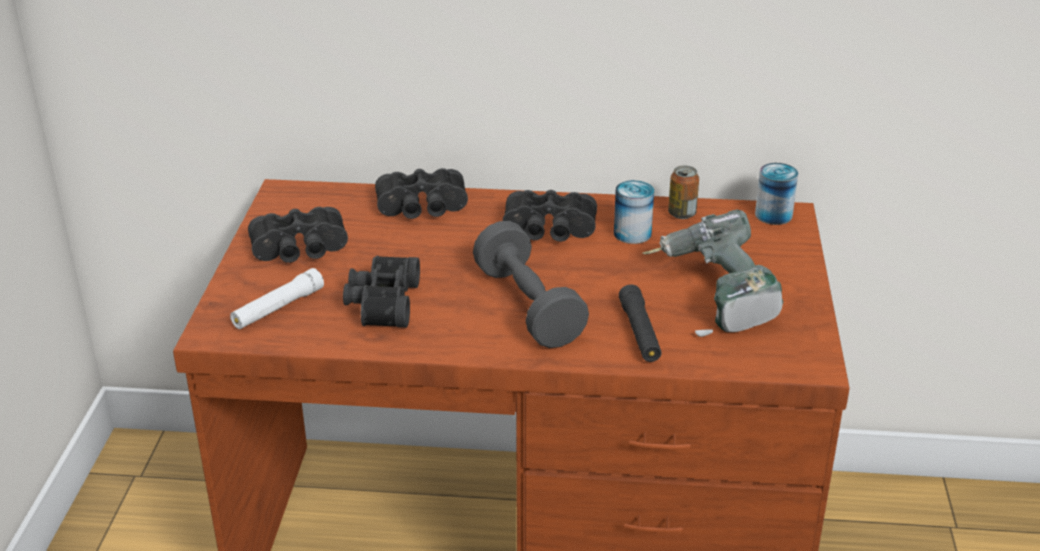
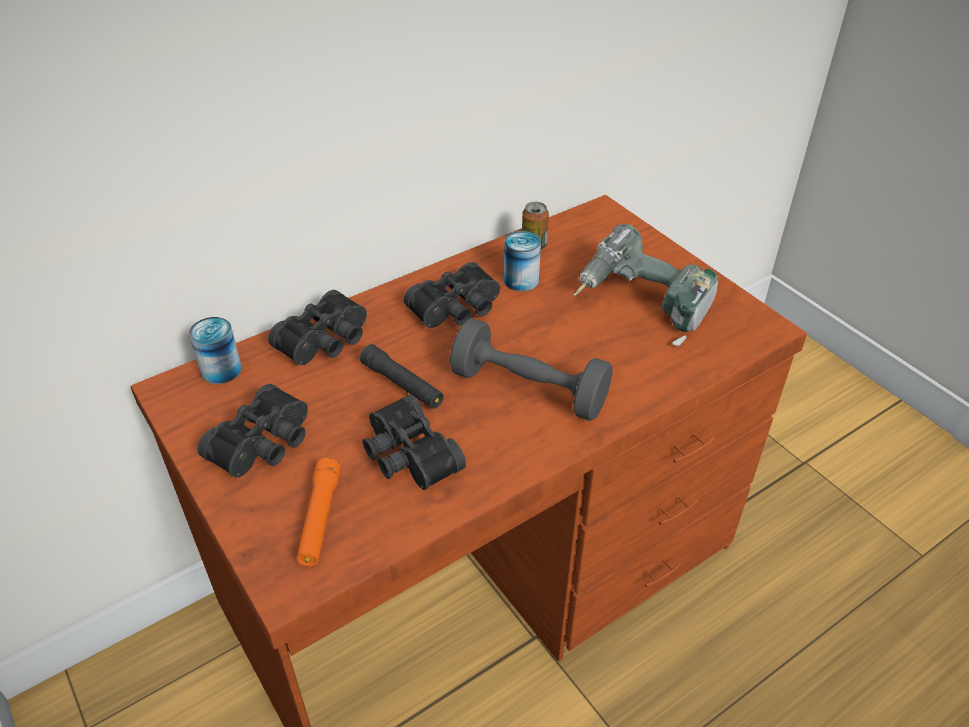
camera: 40 degrees left, 10 degrees up
(278, 308) = (320, 519): white flashlight -> orange flashlight
(640, 332) = (634, 366): black flashlight -> black flashlight (402, 384)
(773, 215) = (594, 216): can -> can (221, 370)

